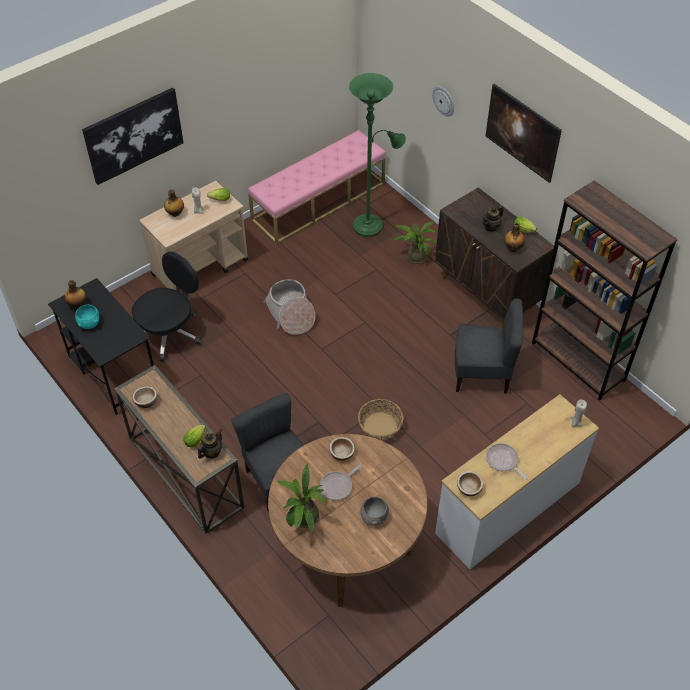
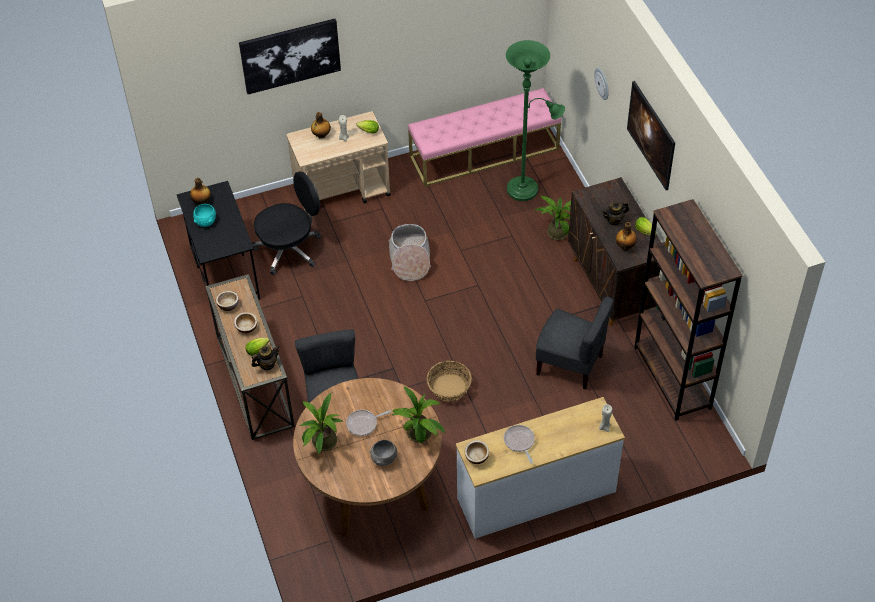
camera: 20 degrees right, 0 degrees up
(341, 453) = (380, 396): bowl -> bowl (246, 327)
(399, 482) = (420, 436): none -> potted plant

